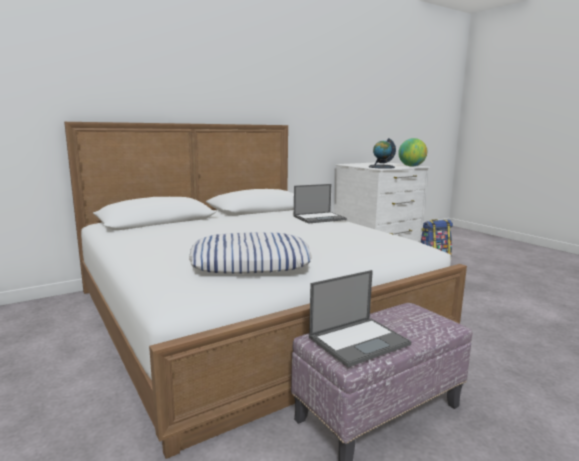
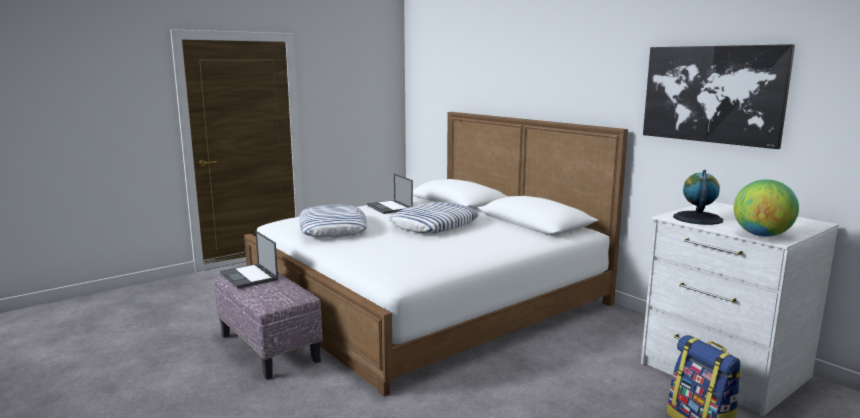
camera: 85 degrees right, 0 degrees up
(259, 228) = (434, 225): none -> pillow
(320, 218) = (496, 241): laptop -> laptop (390, 207)
(330, 99) = (712, 94): none -> picture

